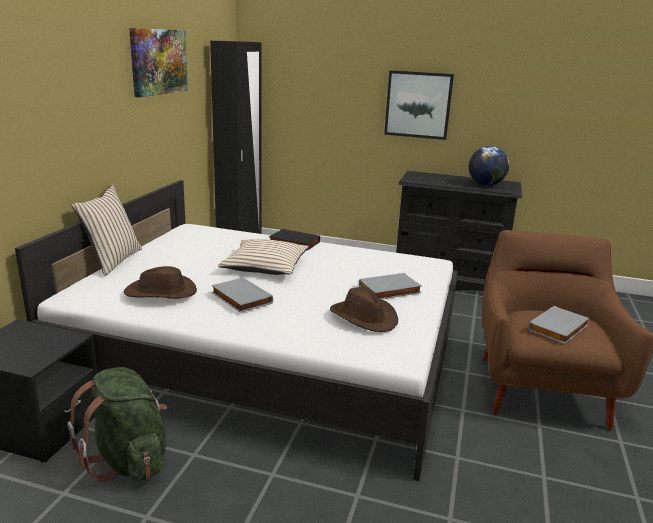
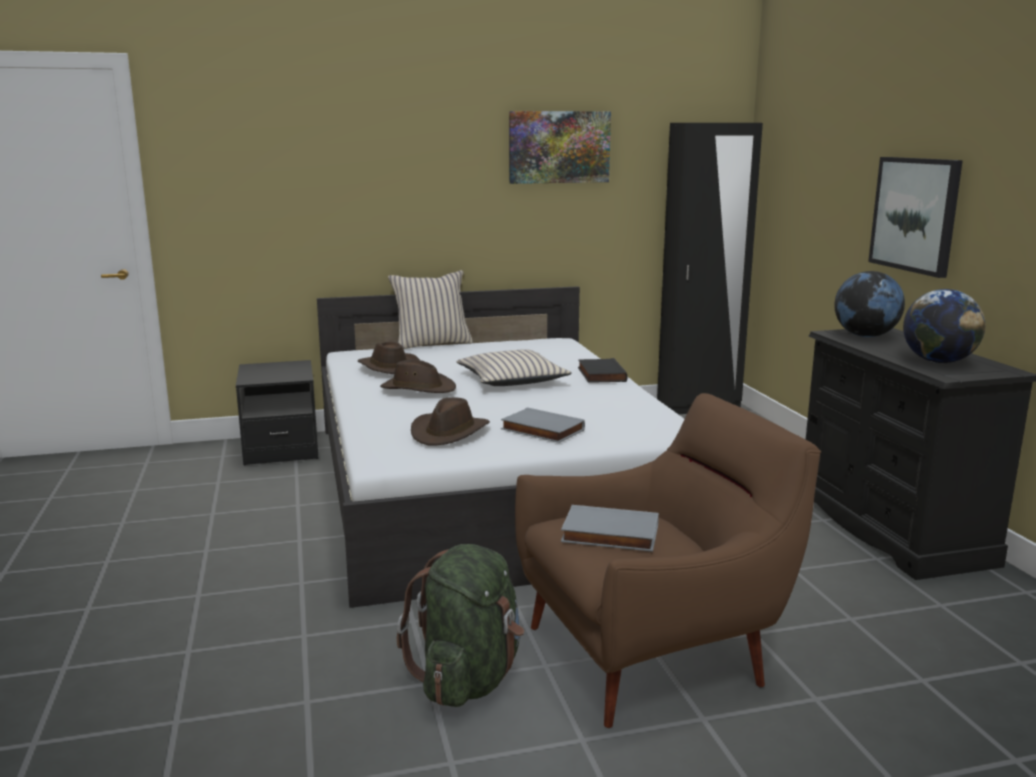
camera: 60 degrees right, 5 degrees down
(128, 460) = (270, 487): green backpack -> green backpack (469, 678)
(240, 298) = (418, 388): grey book -> brown hat
(423, 178) = (865, 336): none -> globe

